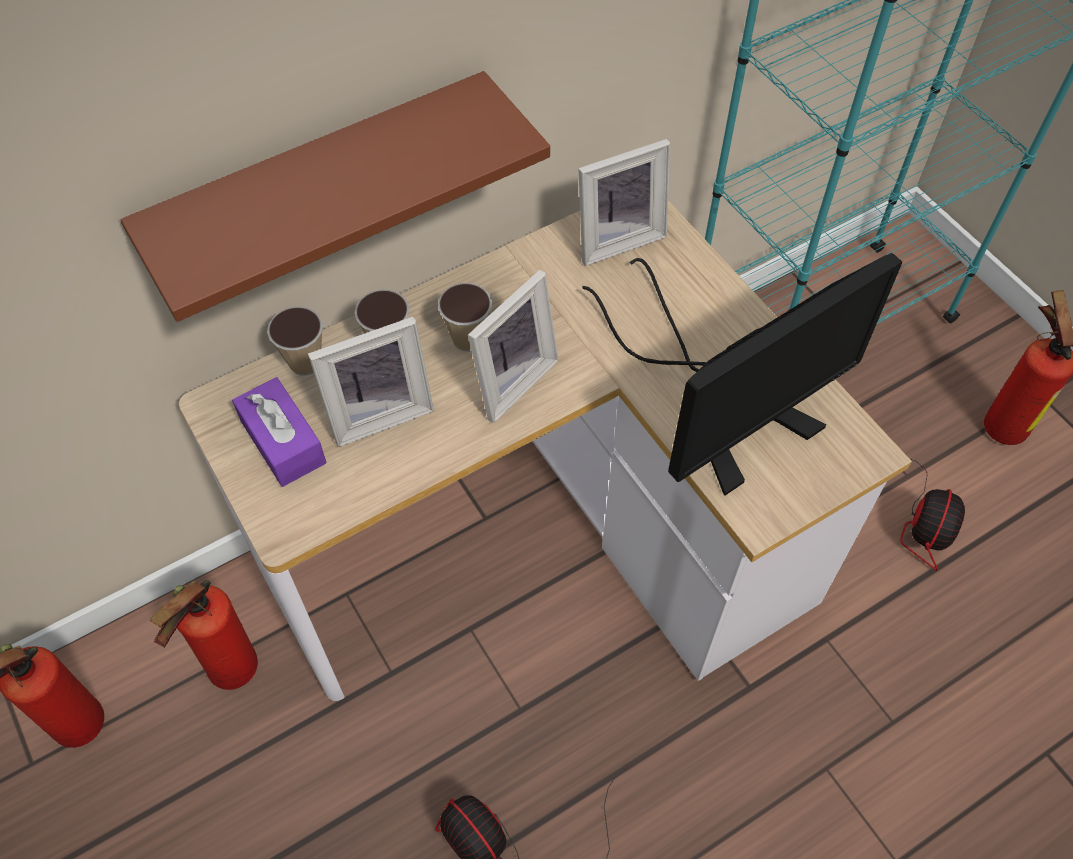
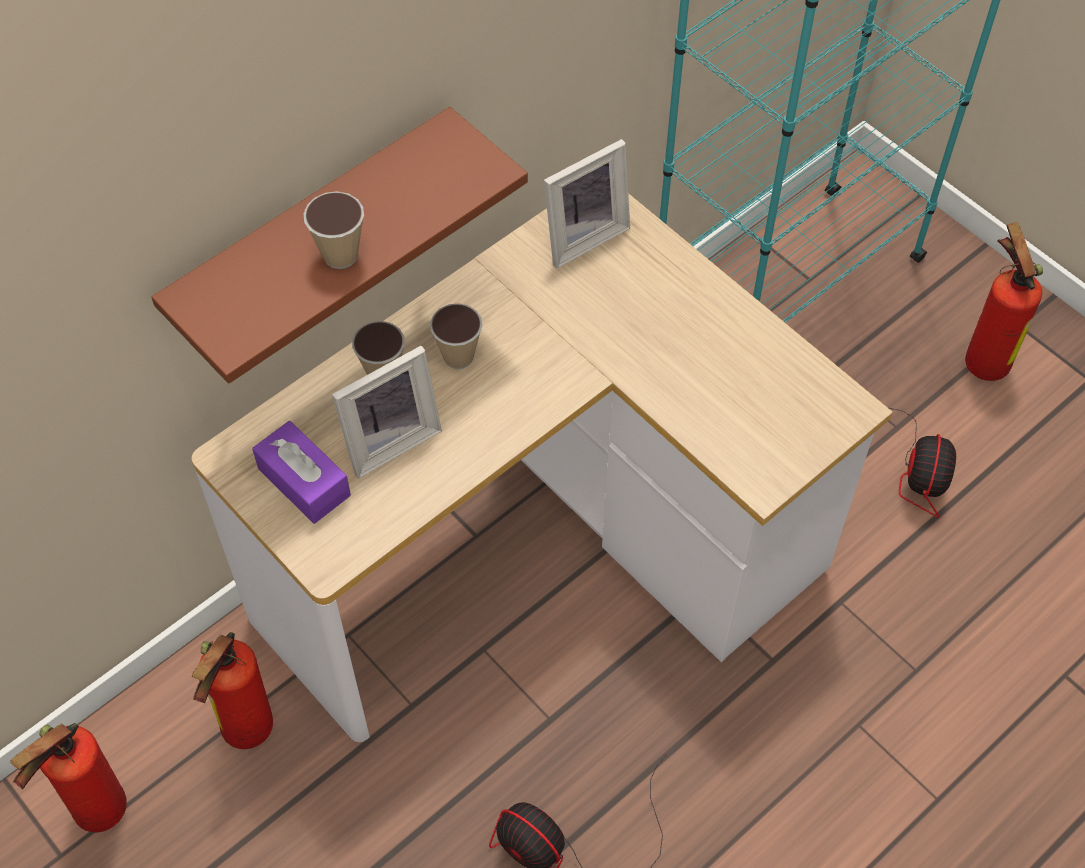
camera: 10 degrees left, 0 degrees up
(305, 363) = (306, 403): cup -> cup (340, 255)
(509, 379) = (507, 390): picture frame -> none
(721, 404) = (711, 384): monitor -> none

